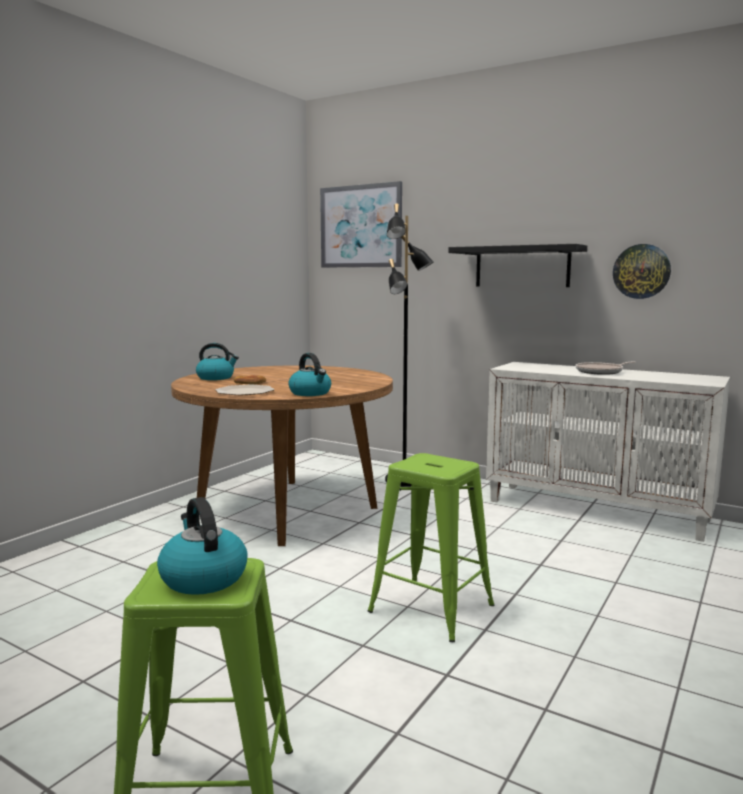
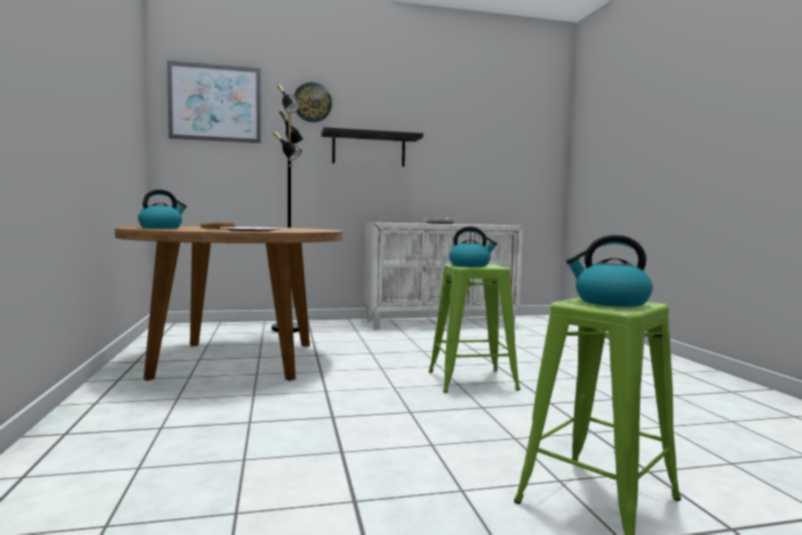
camera: 45 degrees left, 5 degrees down
(310, 393) = (309, 231): kettle -> kettle (470, 265)
(641, 271) = (450, 157): wall clock -> wall clock (312, 102)

